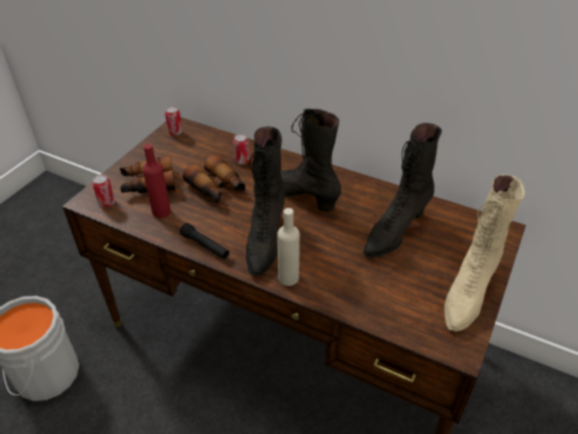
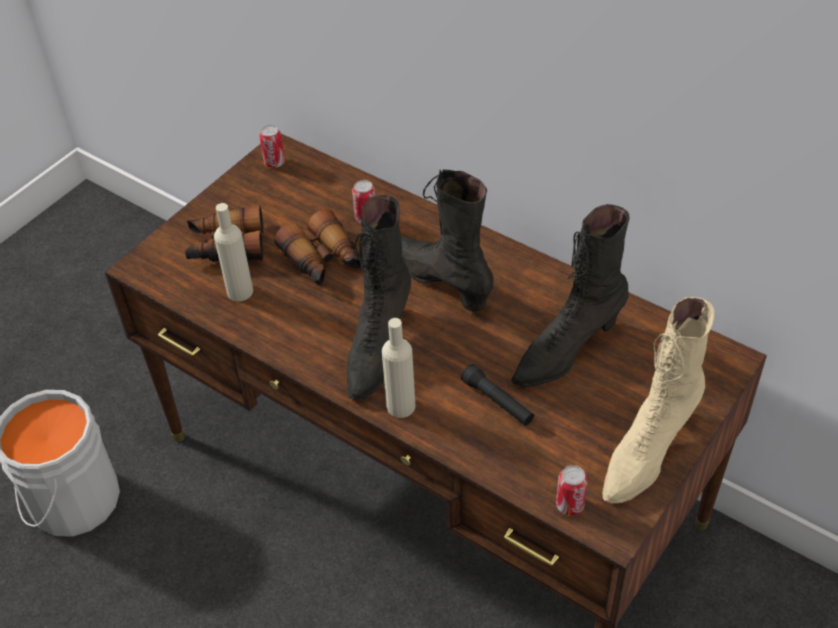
camera: 10 degrees right, 5 degrees up
(107, 203) = (166, 272): can -> can (569, 505)
(161, 211) = (240, 291): red bottle -> beige bottle
(205, 246) = (294, 349): black flashlight -> black flashlight (497, 402)

